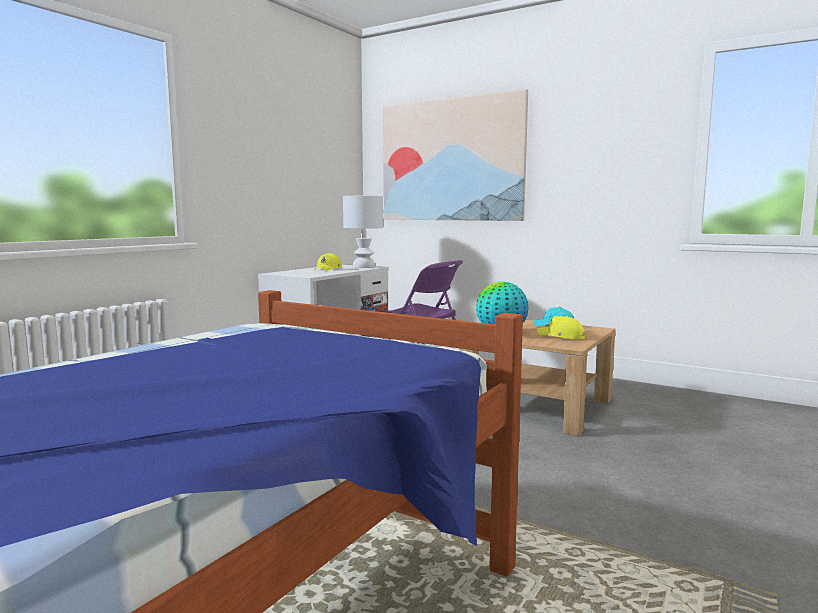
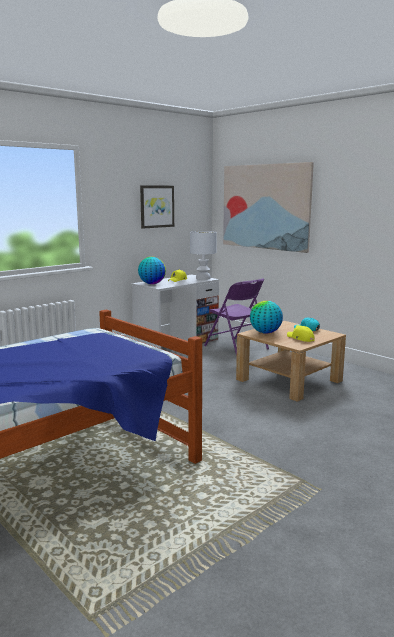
camera: 15 degrees right, 5 degrees up
(291, 156) = (157, 206): none -> picture
(293, 273) = (152, 284): none -> globe

